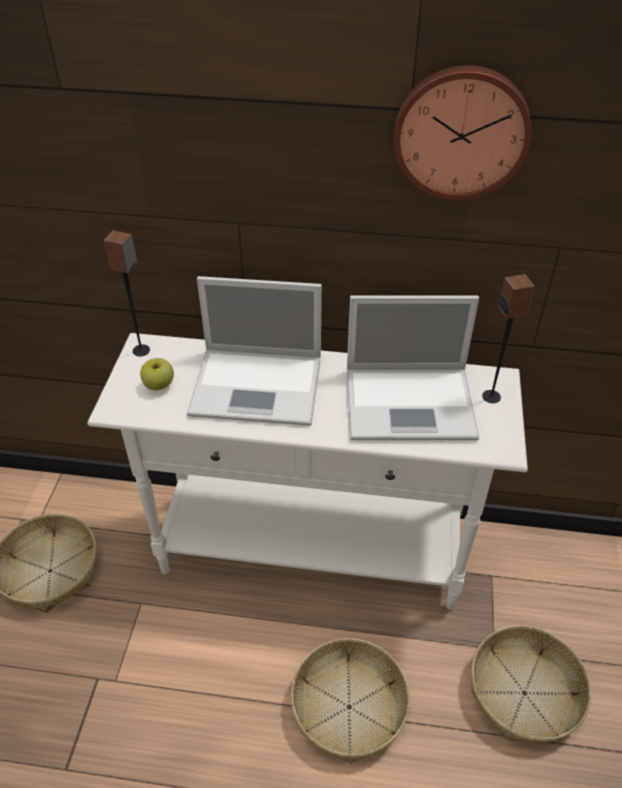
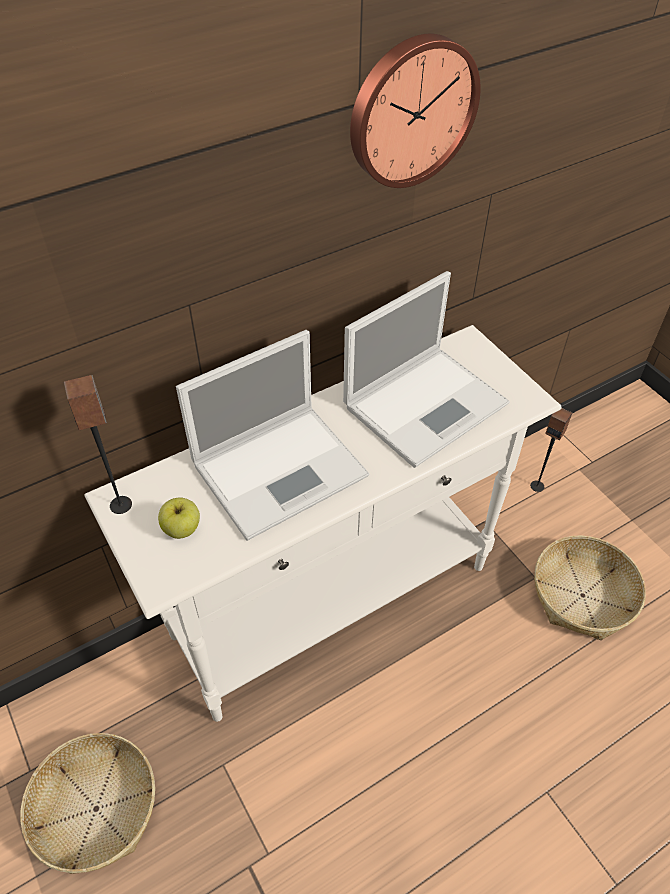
camera: 40 degrees left, 5 degrees up
(349, 706) = (479, 706): basket -> none
(491, 396) = (479, 360): speaker -> speaker (537, 486)

